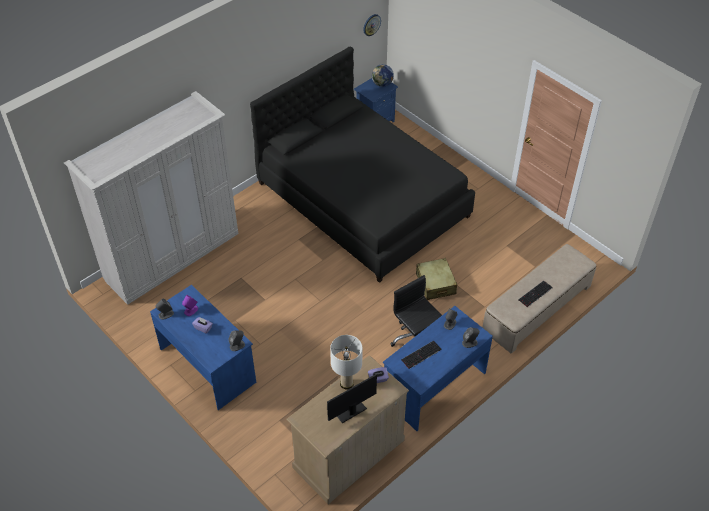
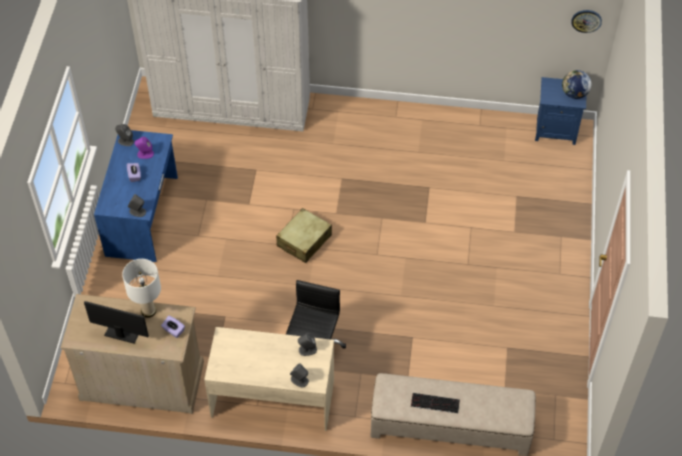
camera: 50 degrees right, 5 degrees up
(362, 199) = (442, 191): black bed -> none
(421, 355) = (249, 351): keyboard -> none
(434, 386) = (273, 398): blue desk -> beige desk
(435, 284) = (396, 320): beige suitcase -> beige suitcase (304, 241)

